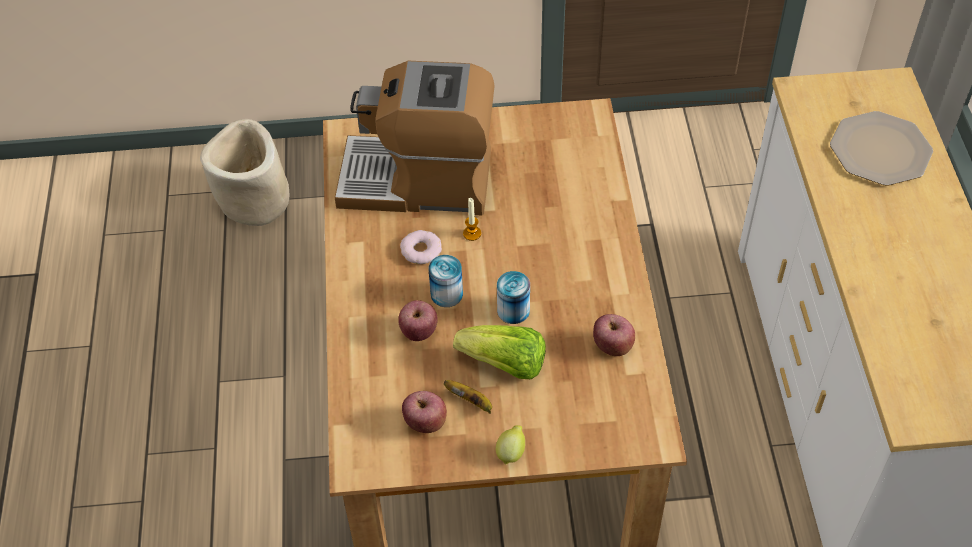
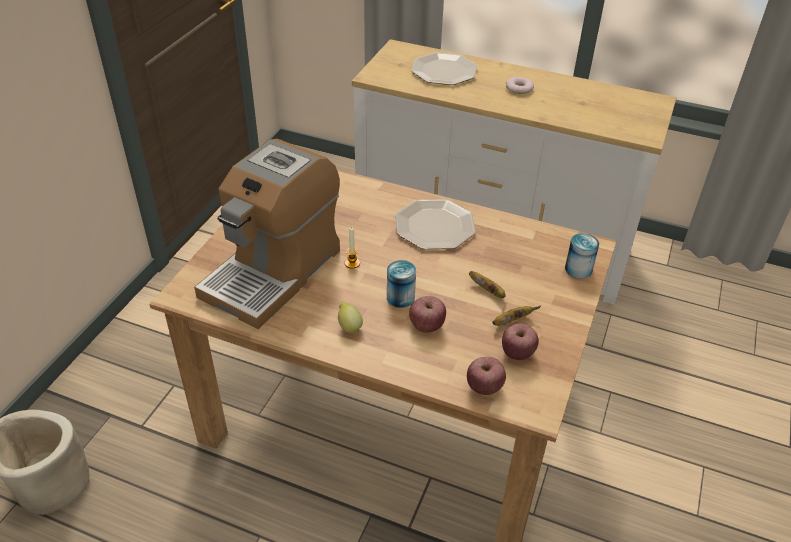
camera: 65 degrees left, 10 degrees down
(421, 250) = (346, 296): donut -> donut (519, 88)
(505, 364) = (488, 291): lettuce -> banana
(511, 452) = (569, 317): lemon -> lemon (349, 327)
(513, 310) = (441, 269): can -> can (578, 269)
(583, 275) = (434, 225): none -> plate
(612, 346) = (505, 235): apple -> apple (484, 387)

